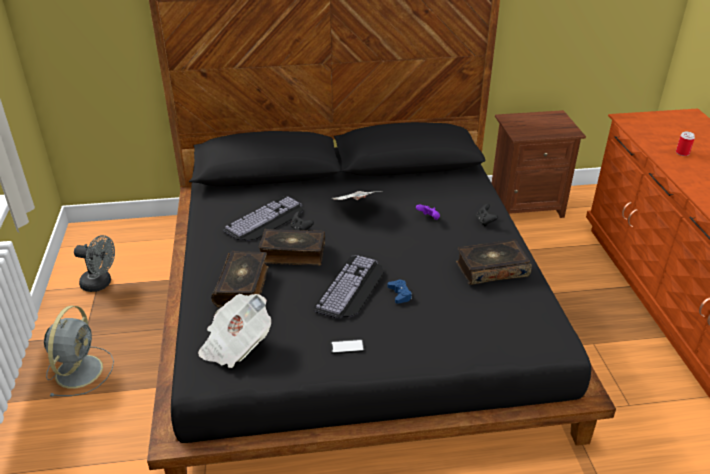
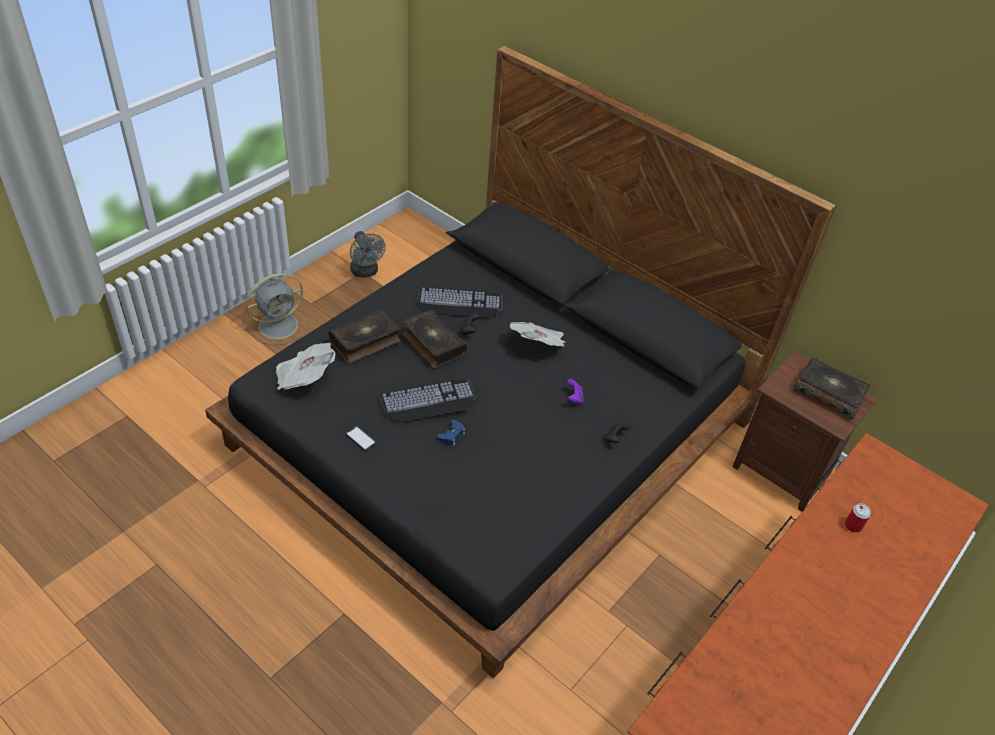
camera: 45 degrees right, 10 degrees up
(491, 269) = (546, 476): book -> book (828, 394)

